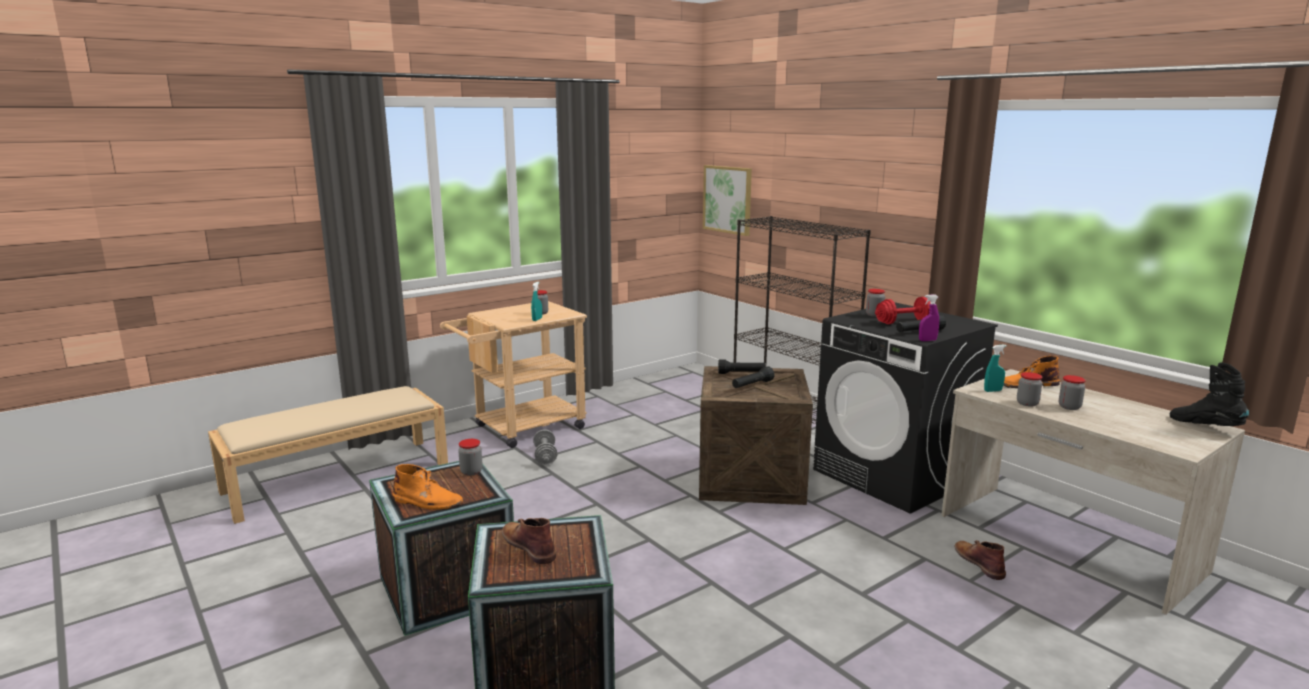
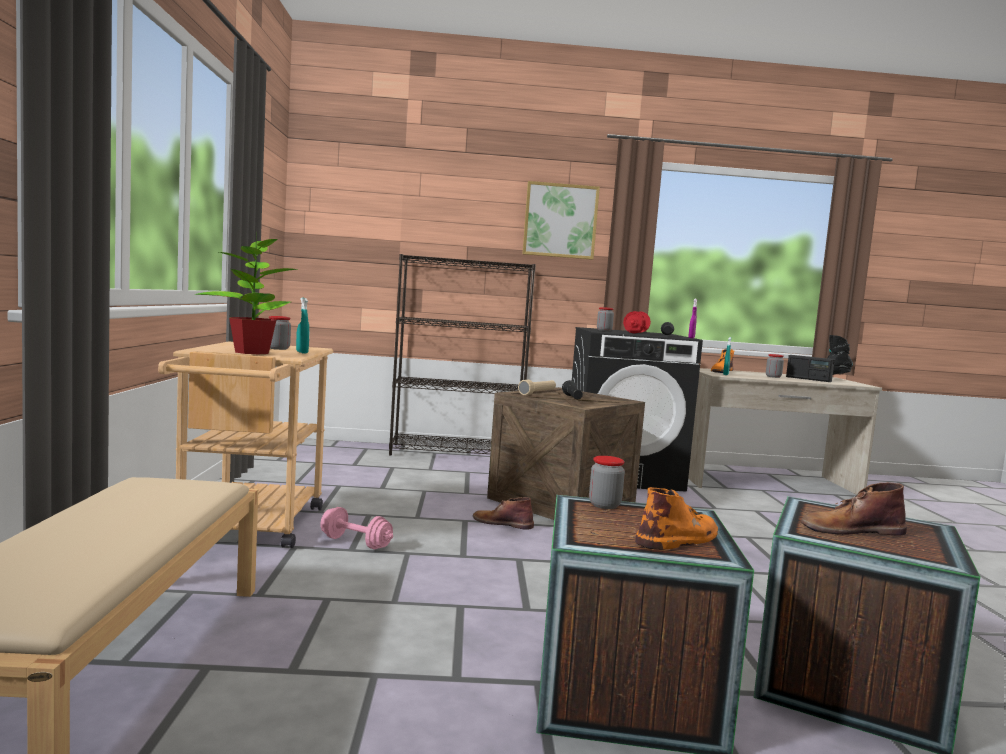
camera: 55 degrees left, 10 degrees down
(497, 318) = (252, 352): none -> potted plant
(545, 456) = (355, 543): grey dumbbell -> pink dumbbell
(728, 199) = (336, 240): picture -> picture (560, 221)
(741, 373) = (538, 393): black flashlight -> beige flashlight
(979, 562) = (773, 503): brown boot -> brown boot (502, 523)
(1027, 403) = (758, 377): jar -> none
(1123, 422) = (808, 379): none -> radio

